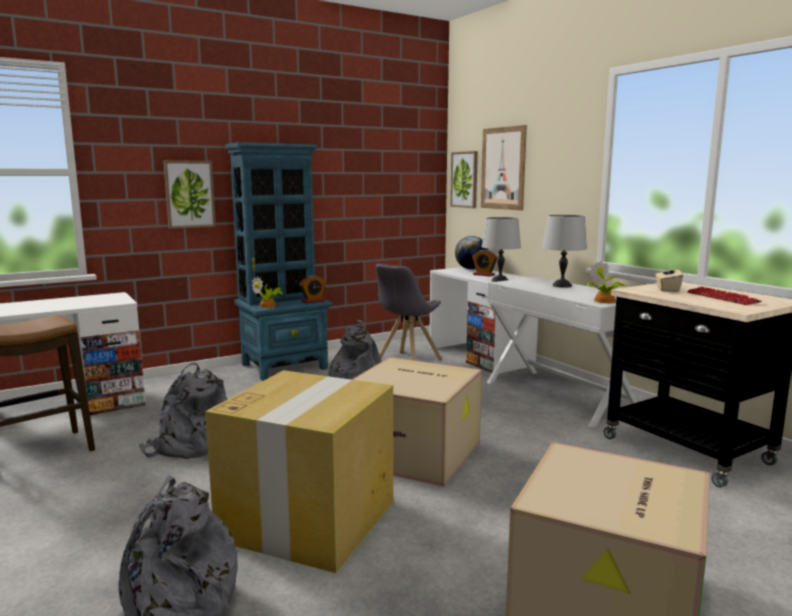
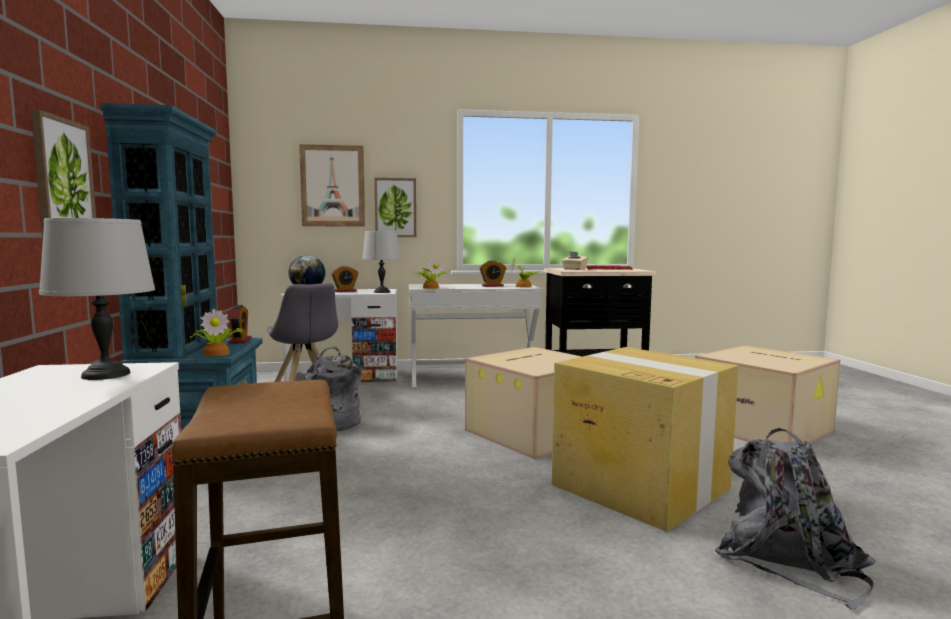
camera: 65 degrees left, 5 degrees down
(190, 445) = (406, 527): grey backpack -> none
(464, 179) = (269, 196): picture -> picture (395, 207)
(515, 284) = (431, 287): none -> potted plant
(562, 285) = (456, 285): grey table lamp -> grey table lamp (107, 374)
(582, 293) = (492, 286): none -> alarm clock

